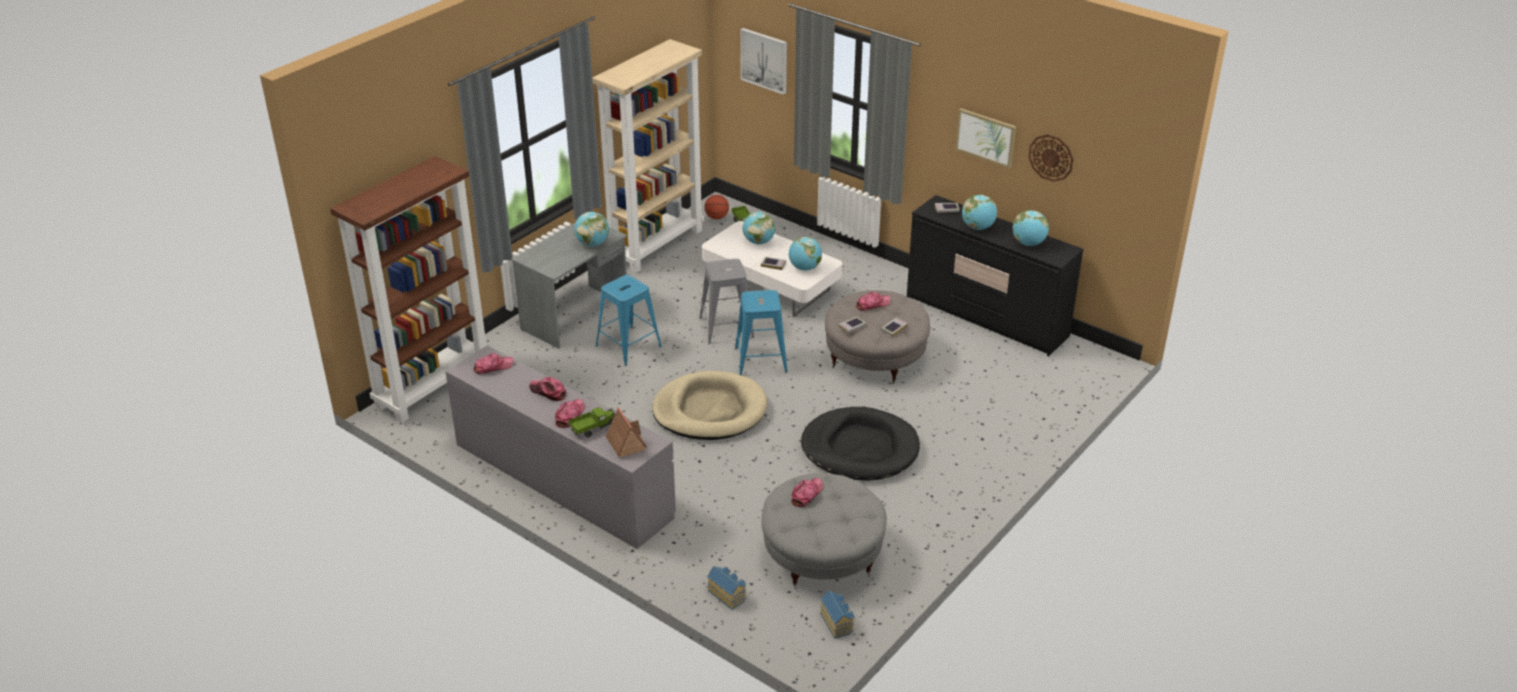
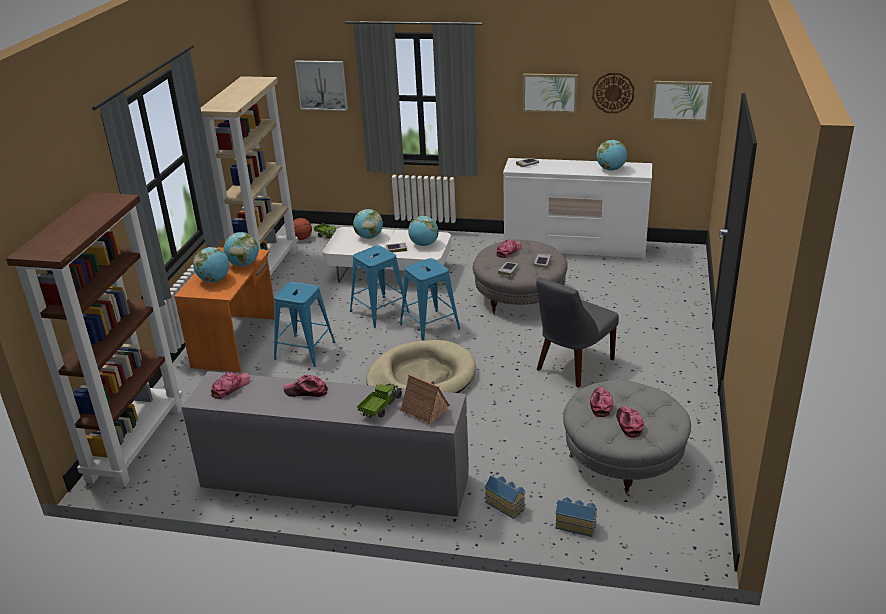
camera: 25 degrees left, 5 degrees down
(570, 415) = (346, 404): cap -> cap (629, 424)
(576, 316) = (236, 342): grey desk -> orange desk
(726, 327) = (379, 312): grey stool -> blue stool
(837, 622) = (690, 510): toy house -> toy house (505, 504)
(860, 449) = (572, 366): black dog bed -> grey chair
(978, 227) = (563, 169): globe -> globe (214, 280)
(986, 317) = (575, 247): black dresser -> white dresser
(1122, 188) = (680, 100): none -> picture

